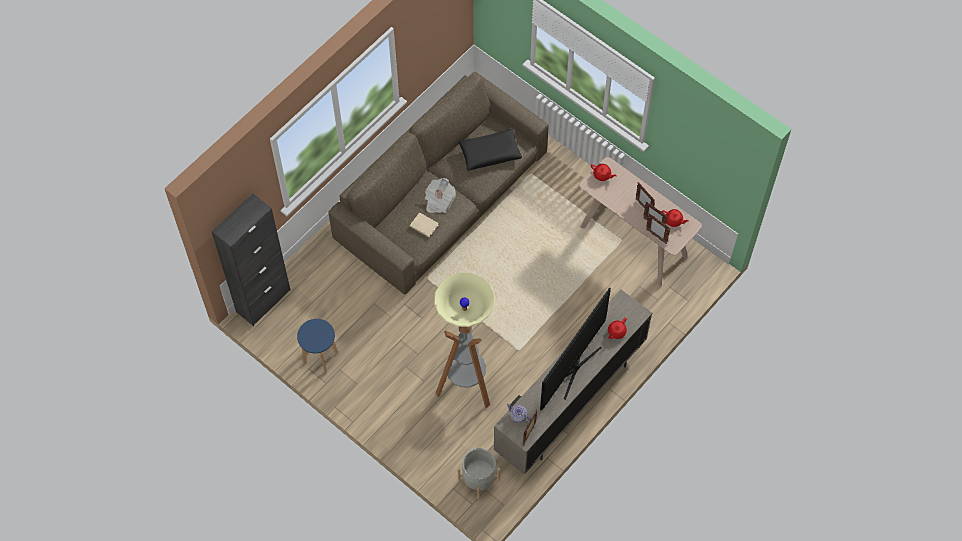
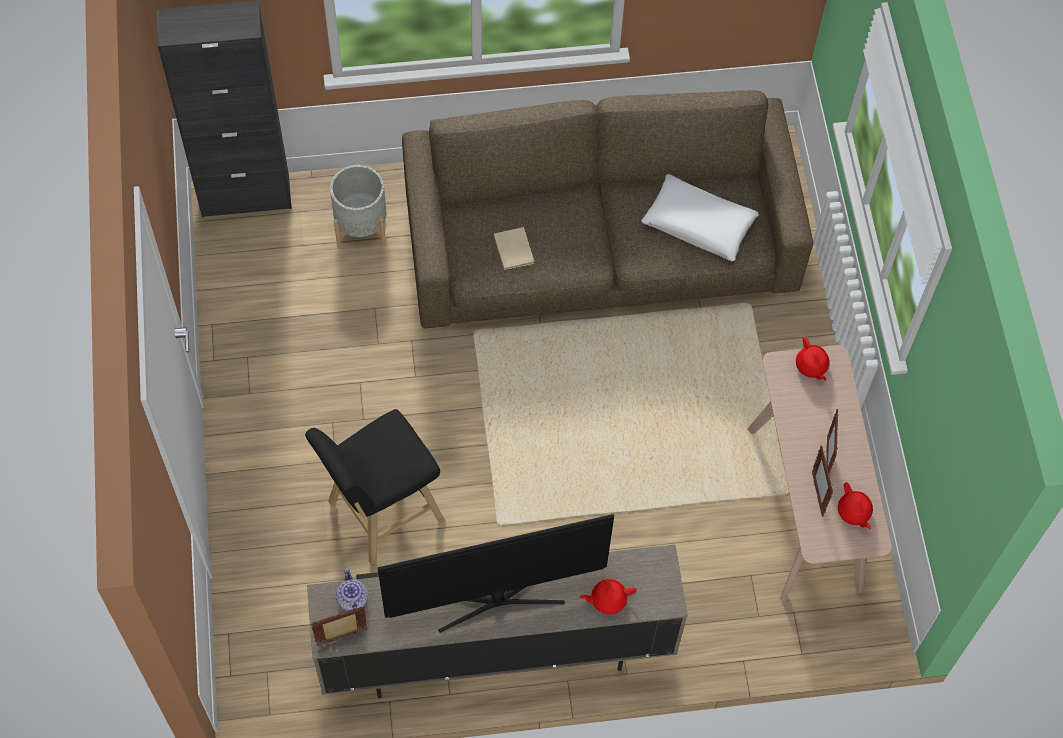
camera: 40 degrees right, 0 degrees up
(320, 357) = (240, 322): blue stool -> none
(438, 201) = (565, 233): newspaper -> none
(466, 386) = (381, 513): floor lamp -> black stool
(478, 479) = (272, 650): grey planter -> grey planter (361, 226)
(490, 153) = (699, 223): black pillow -> white pillow
(656, 236) = (804, 513): picture frame -> none

